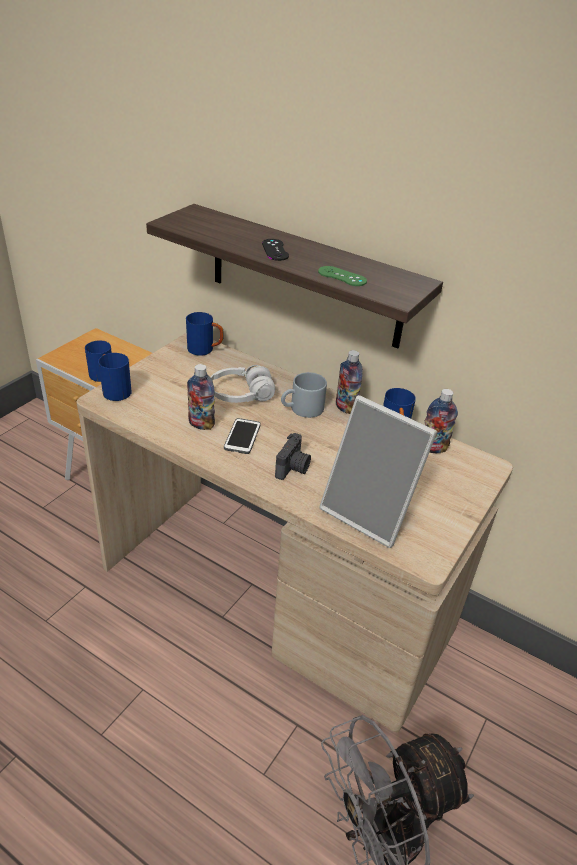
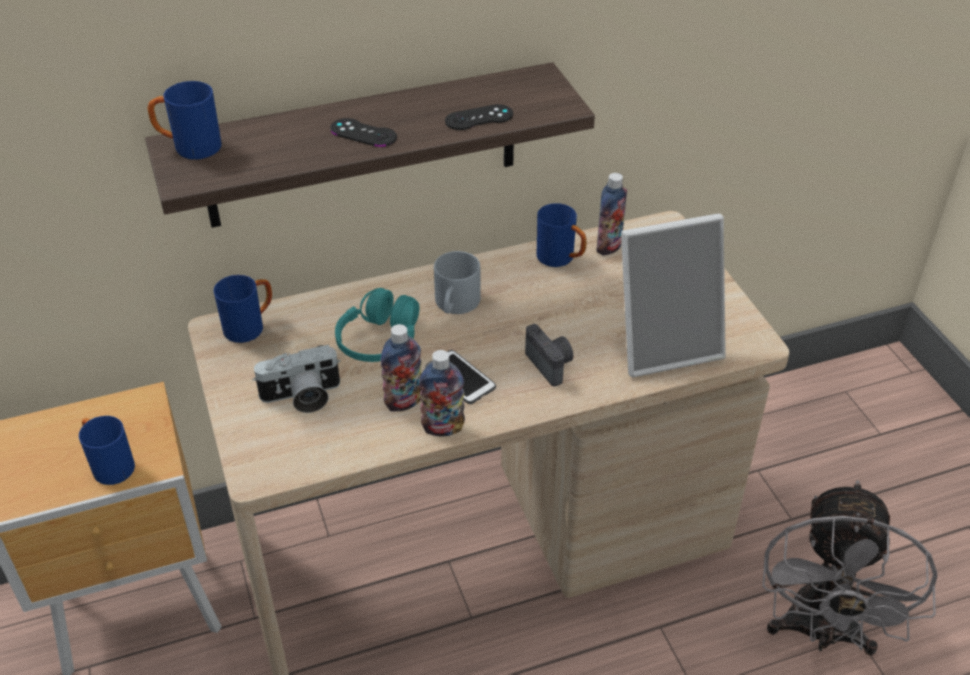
camera: 50 degrees left, 5 degrees up
(114, 390) = (251, 452): blue mug -> blue mug (189, 148)
(170, 388) = (302, 397): none -> camera
(241, 395) = (379, 340): white headphones -> turquoise headphones
(342, 276) = (479, 118): green game controller -> black game controller
(345, 408) = (486, 270): bottle -> bottle (443, 428)

